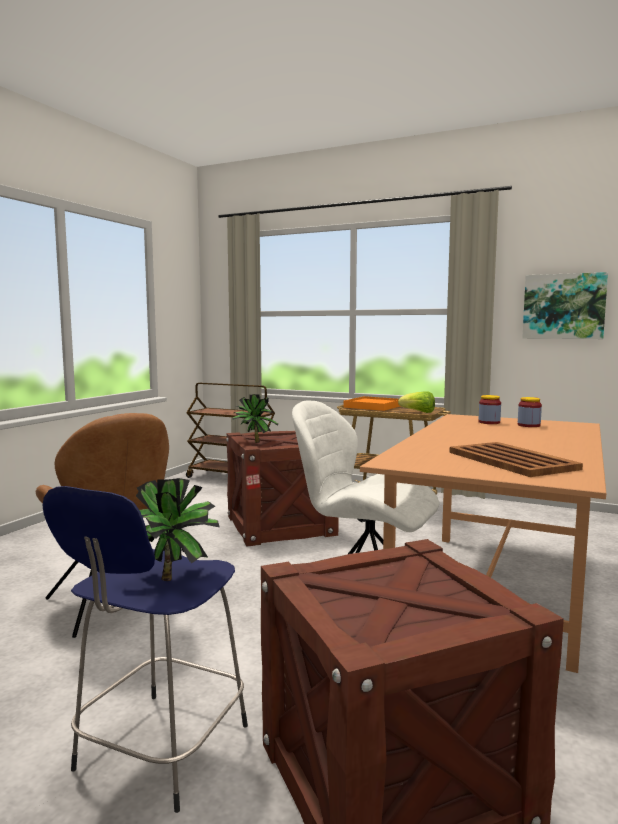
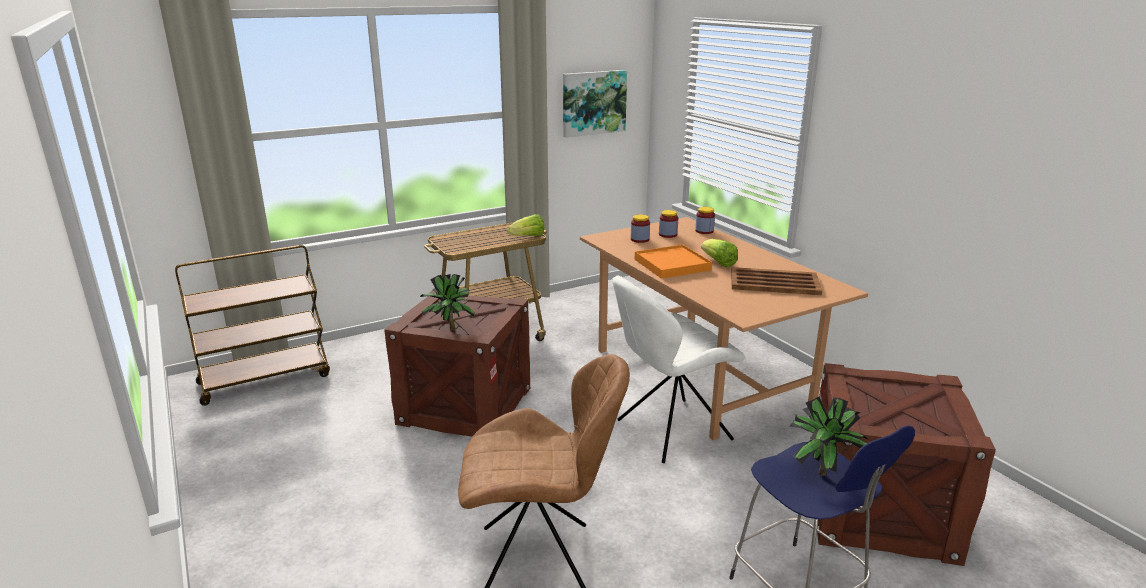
camera: 55 degrees left, 15 degrees up
(373, 406) = (465, 239): orange tray -> orange tray (672, 264)
(506, 442) = (718, 263): none -> lettuce
(578, 430) = (704, 231): none -> jar

